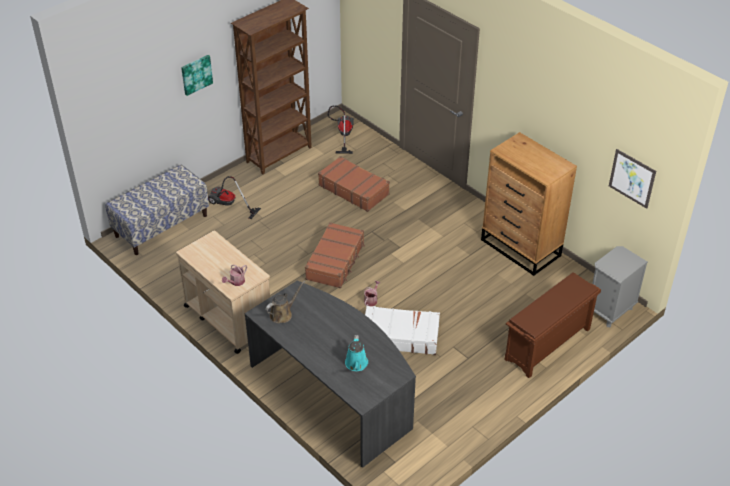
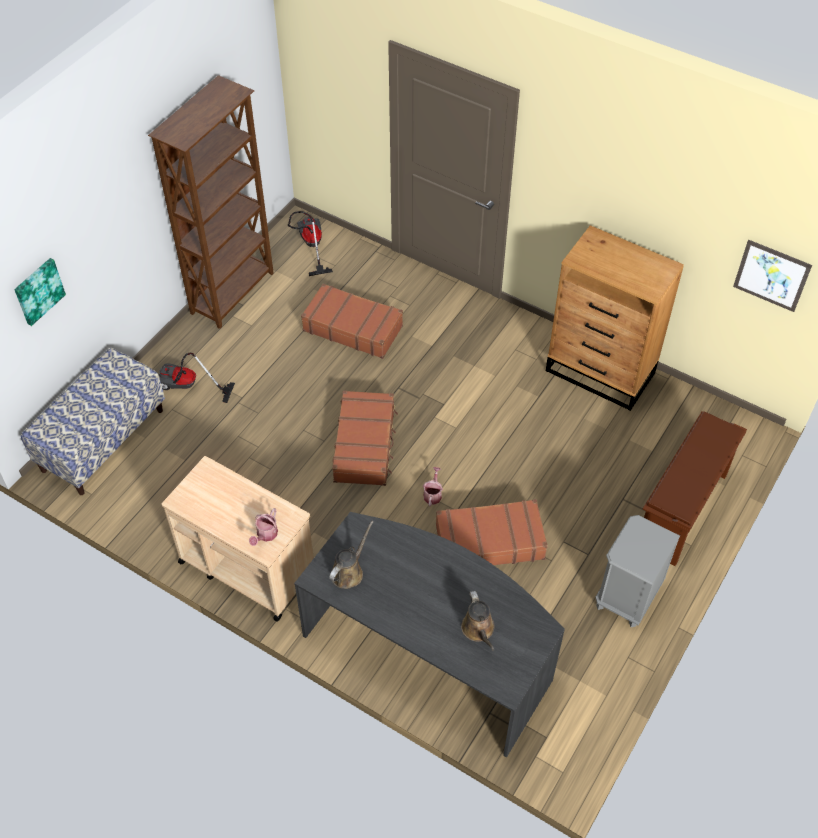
camera: 15 degrees left, 10 degrees up
(196, 74) = (112, 220): picture -> picture (38, 291)
(356, 364) = (479, 630): turquoise watering can -> brown watering can
(400, 336) = (489, 541): white suitcase -> brown suitcase
(609, 311) = (741, 442): grey nightstand -> grey nightstand (627, 597)

